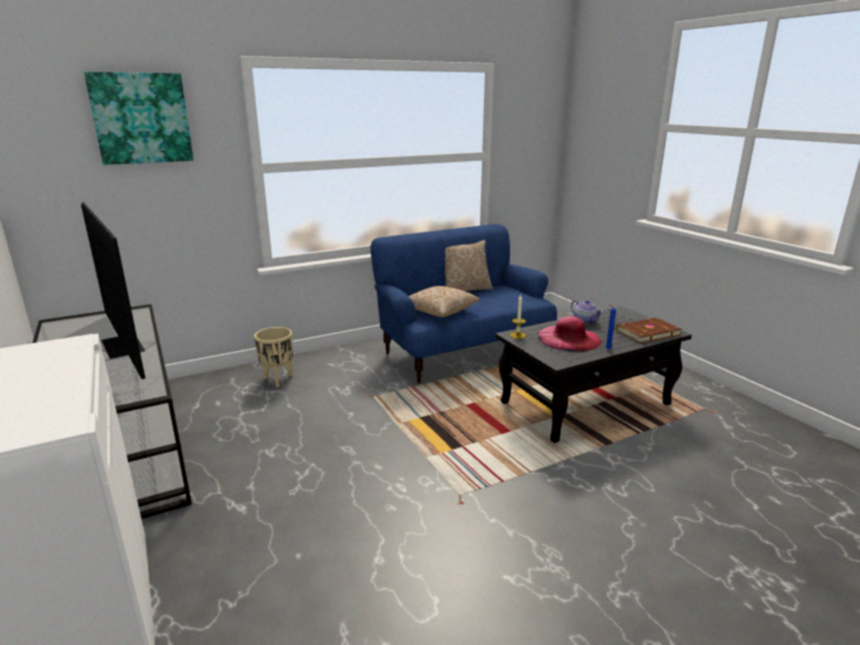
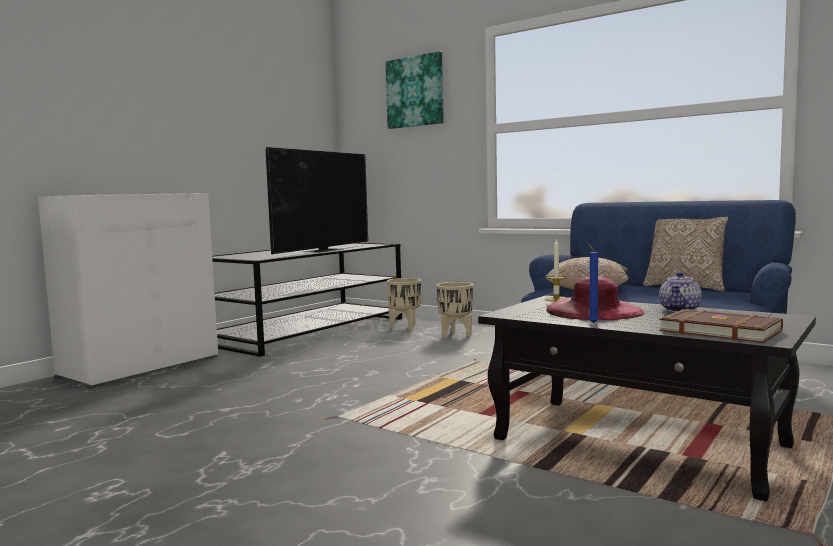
camera: 65 degrees right, 15 degrees down
(208, 392) = (405, 327): none -> beige planter

